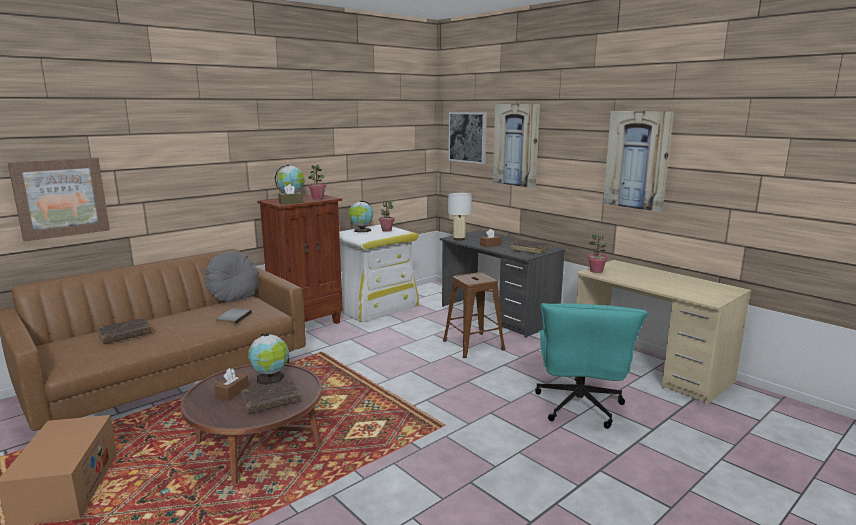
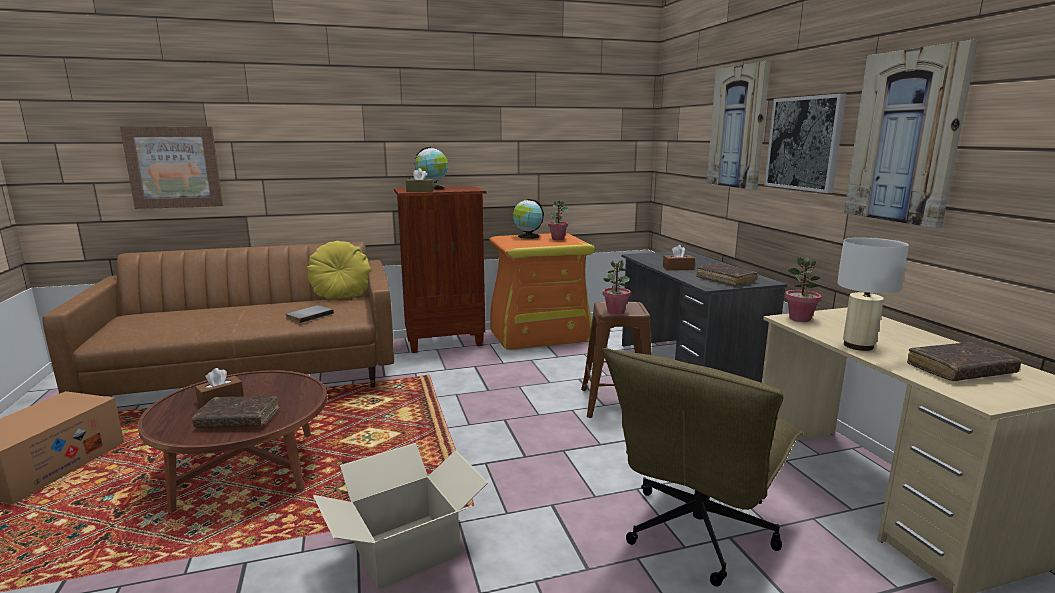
camera: 25 degrees right, 0 degrees up
(125, 336) = (193, 317): brown book -> brown book (960, 370)
(234, 299) = (342, 297): grey pillow -> yellow pillow
(270, 379) = (276, 391): globe -> none
(317, 198) = (459, 189): potted plant -> potted plant (615, 312)
(377, 307) = (541, 335): white nightstand -> orange nightstand
(429, 458) = (405, 549): none -> cardboard box
(458, 239) = (644, 257): white table lamp -> white table lamp (857, 346)
(468, 137) = (685, 122): picture -> picture (804, 143)
(578, 405) = (698, 530): turquoise office chair -> beige office chair

